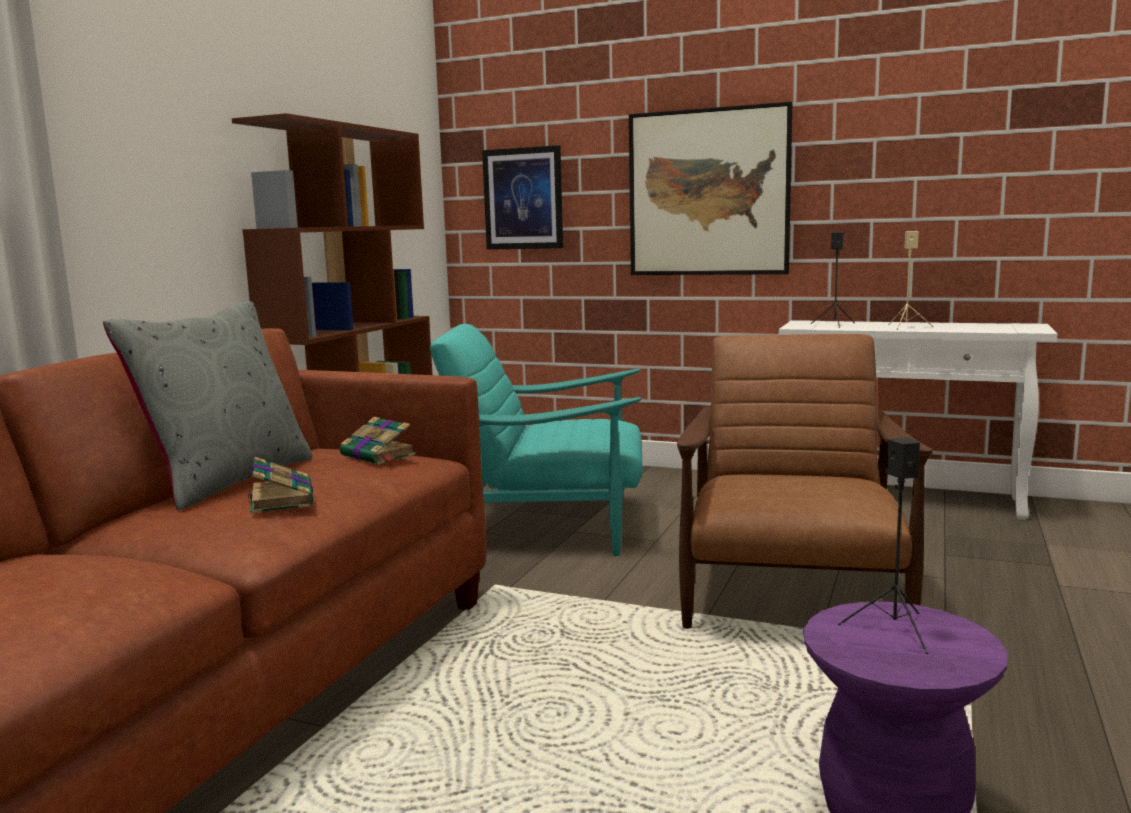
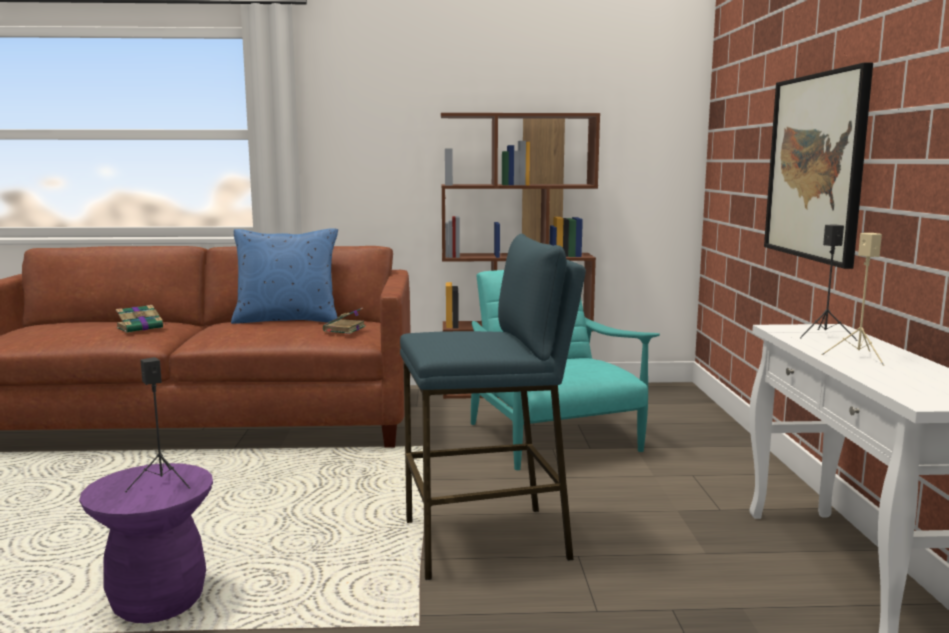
camera: 65 degrees right, 0 degrees up
(227, 480) = (287, 320): grey pillow -> blue pillow
(281, 499) = (250, 330): book -> book (141, 327)
(523, 198) = (732, 164): picture -> none
(792, 595) = (487, 541): brown armchair -> blue stool

